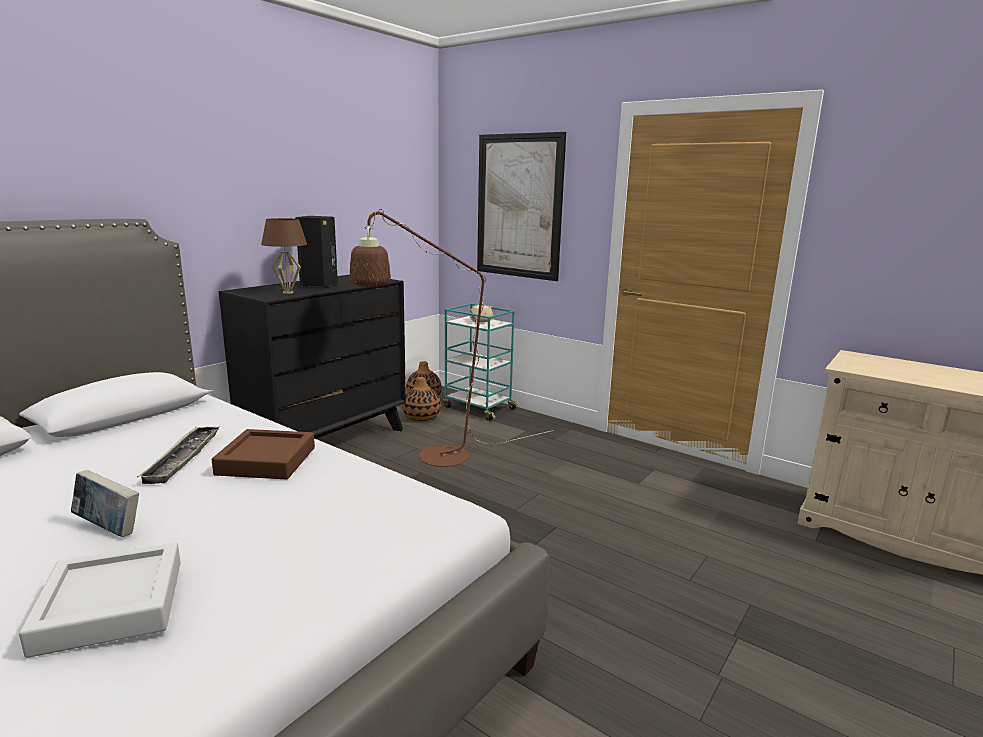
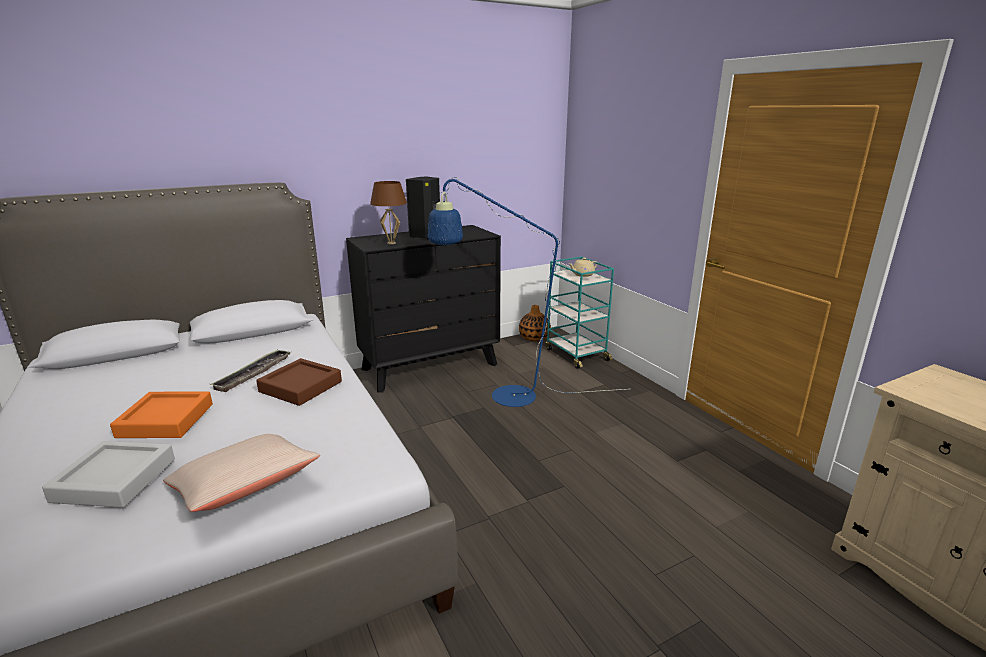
camera: 25 degrees right, 5 degrees up
(109, 528) = (166, 420): book -> orange tray
(312, 571) = (245, 488): none -> beige pillow
(421, 417) = (520, 355): vase -> none
(431, 458) = (501, 396): brown floor lamp -> blue floor lamp
(518, 206) = (625, 167): picture -> none

